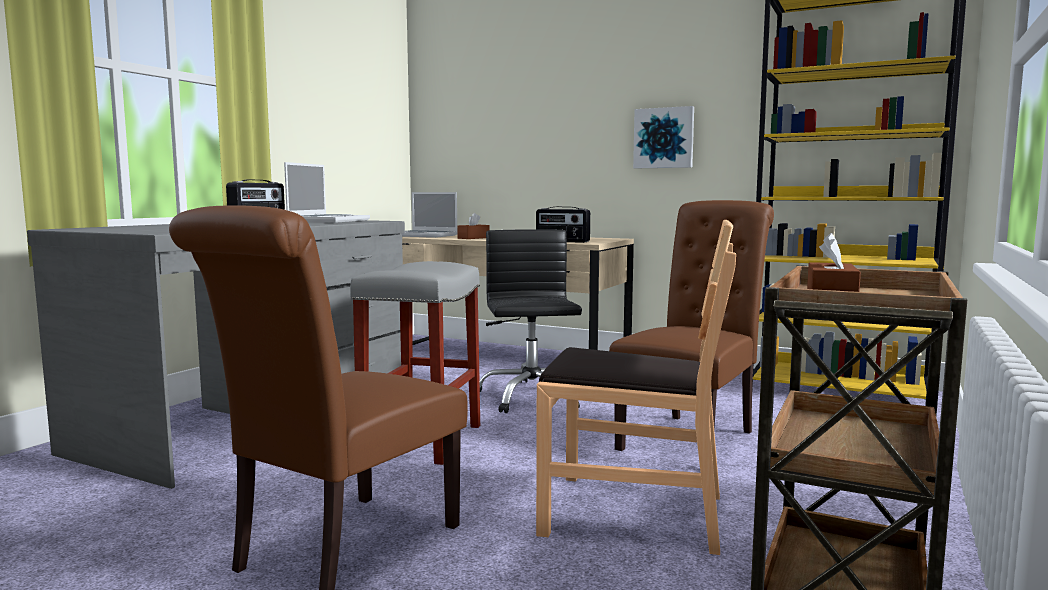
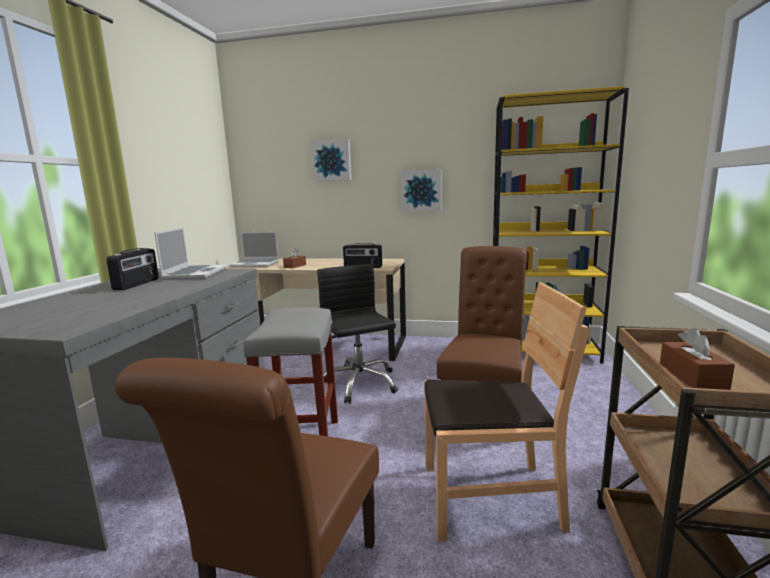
camera: 15 degrees left, 5 degrees up
(540, 96) = (332, 160): none -> picture

